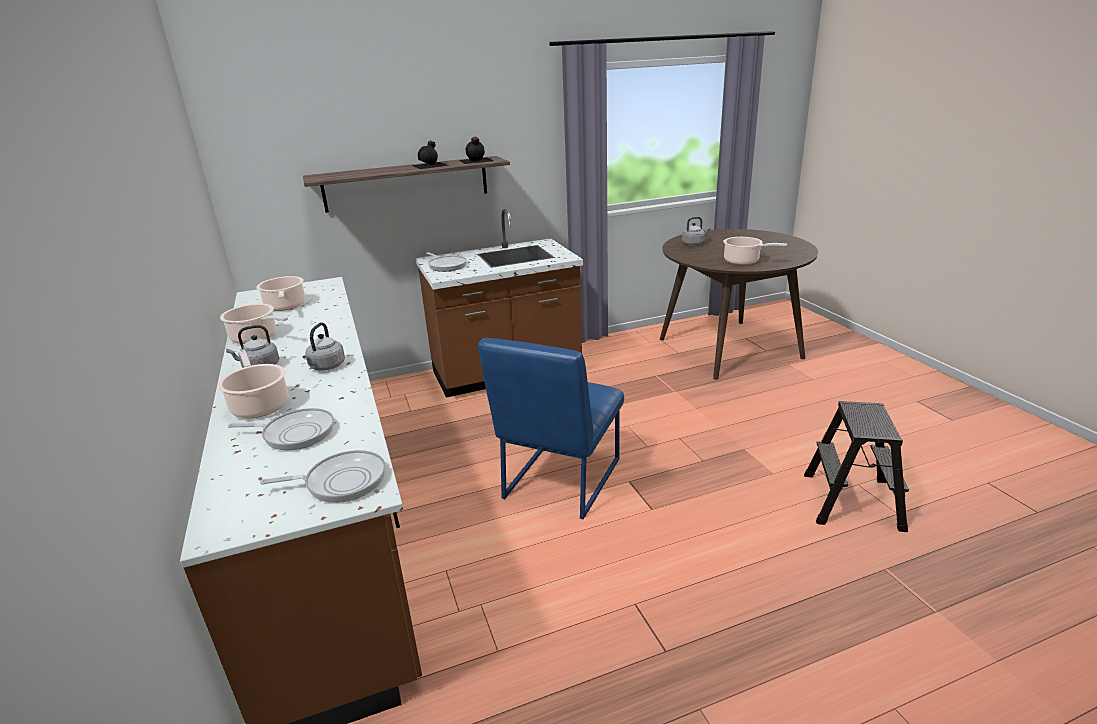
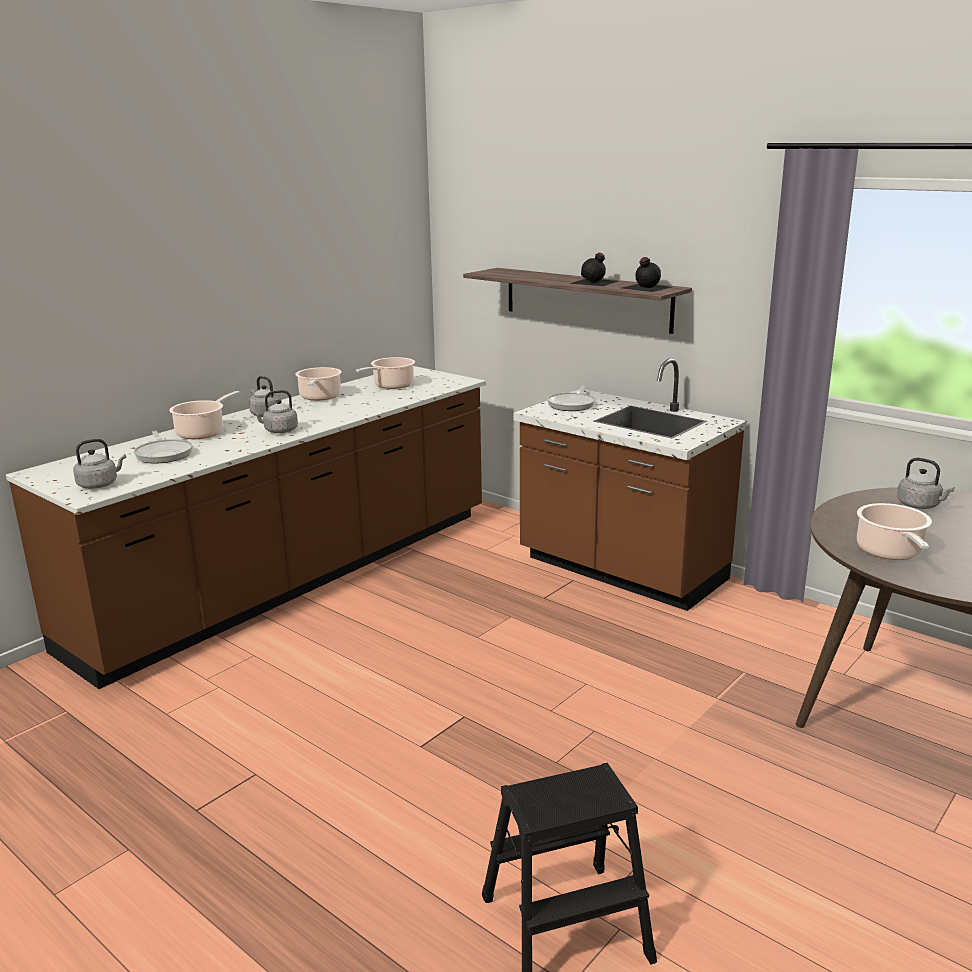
camera: 60 degrees right, 5 degrees down
(341, 481) = (100, 484): frying pan -> grey kettle
(560, 480) = (431, 671): blue chair -> none

